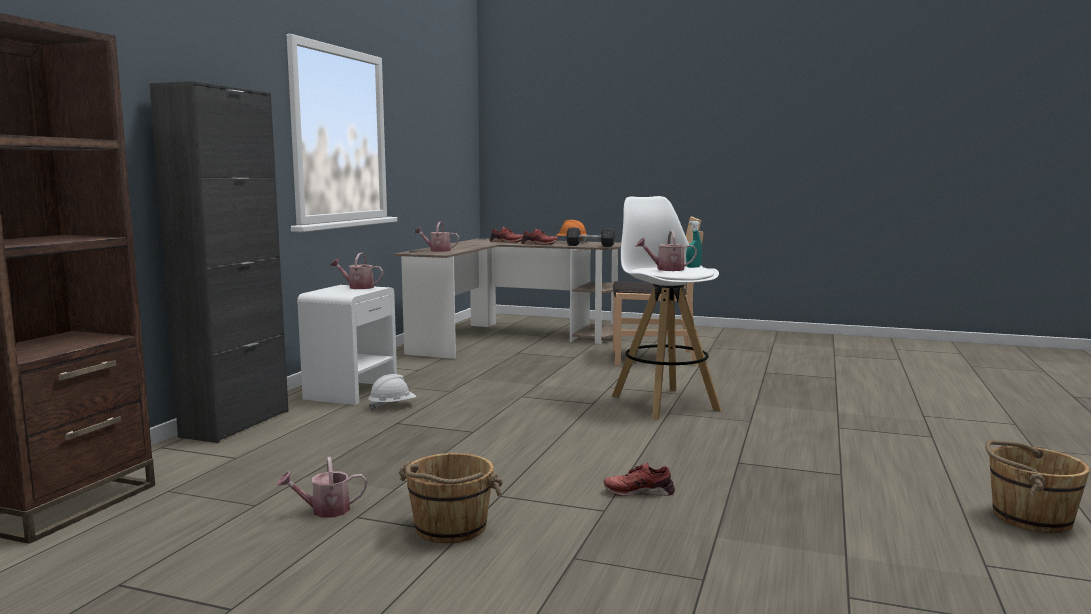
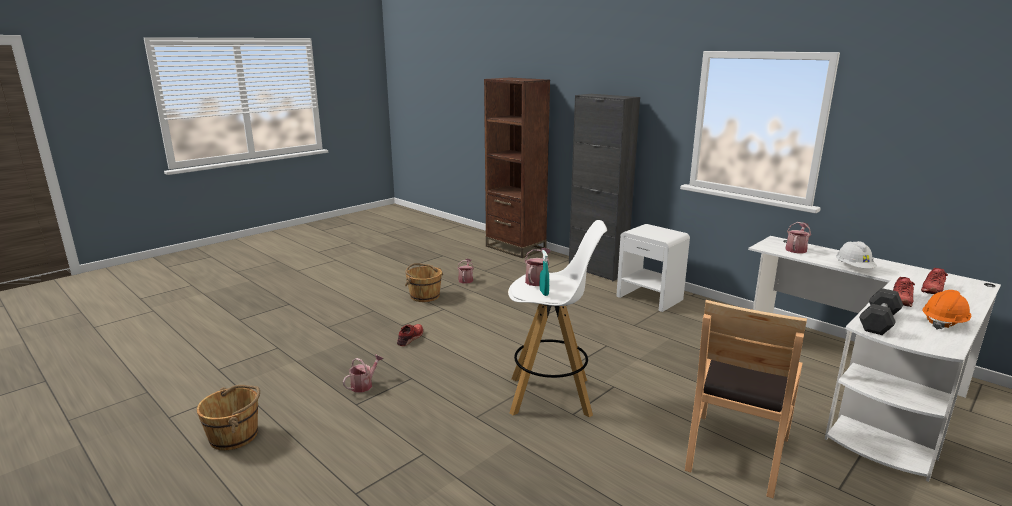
camera: 115 degrees right, 10 degrees up
(358, 287) = (666, 235): watering can -> watering can (364, 385)
(392, 406) = (607, 305): white hard hat -> white hard hat (853, 268)
(510, 337) = (863, 389): brown desk -> white desk

